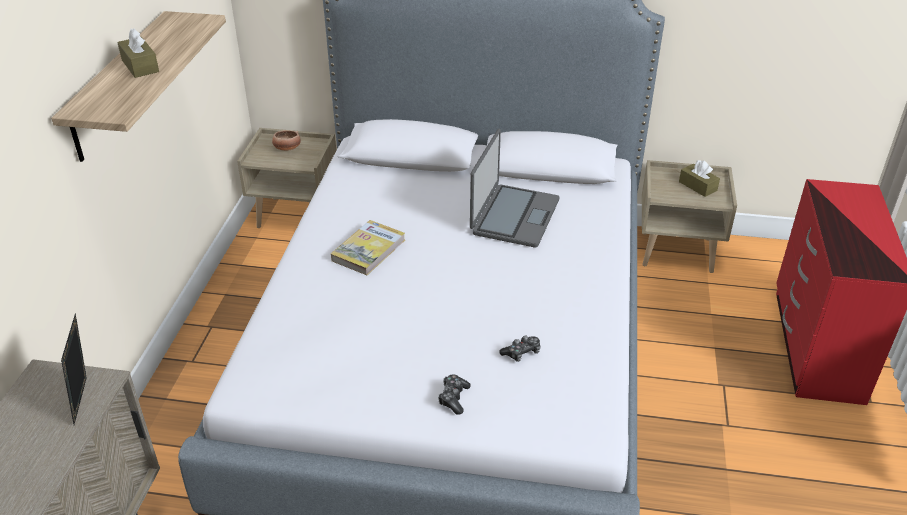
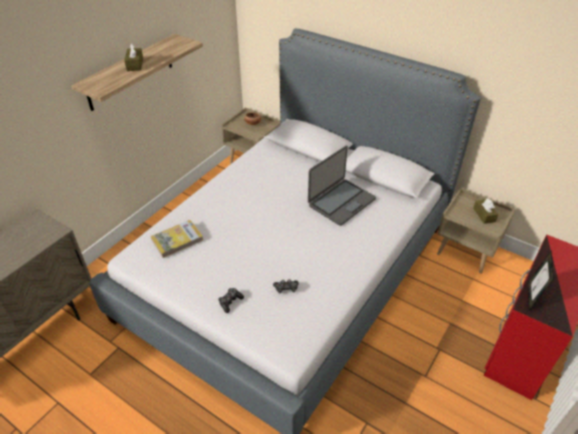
camera: 25 degrees right, 5 degrees up
(86, 400) = (43, 238): picture frame -> picture frame (531, 297)
(368, 250) = (245, 198): book -> book (177, 240)

